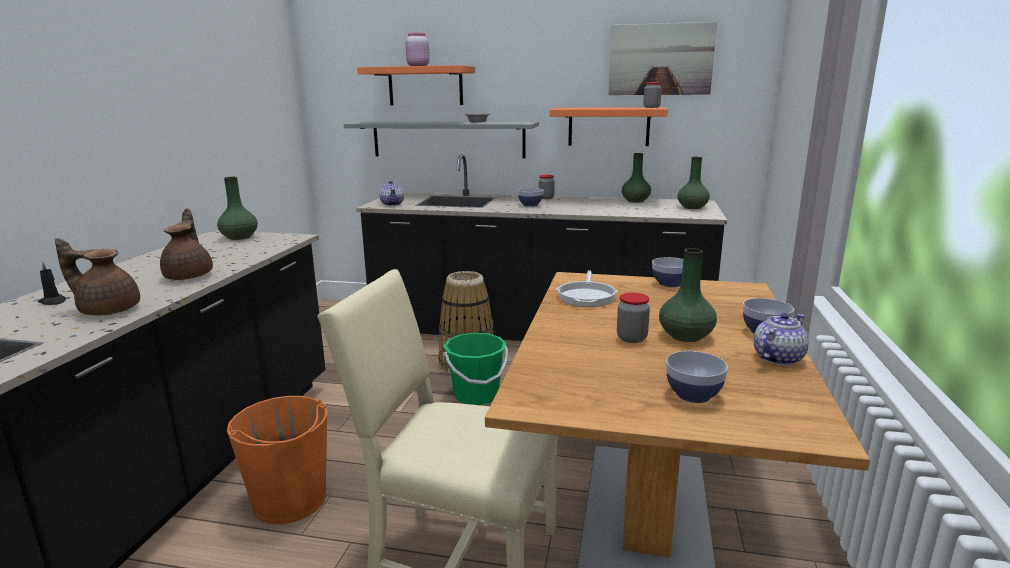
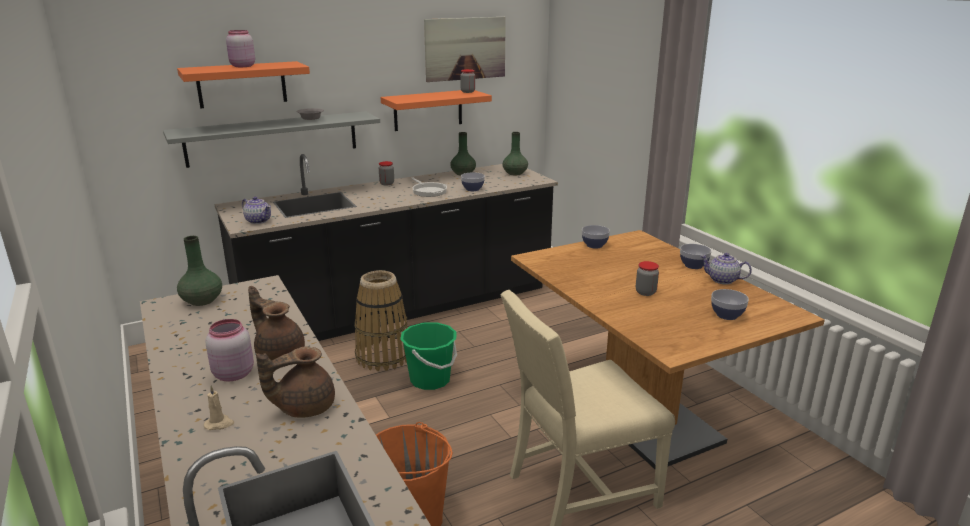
camera: 40 degrees left, 5 degrees up
(53, 302) = (219, 424): black candle -> beige candle
(138, 278) = (233, 374): none -> pink jar
(530, 205) = (391, 195): bowl -> bowl (472, 189)
(587, 296) = (568, 270): frying pan -> frying pan (428, 191)
(686, 336) = (666, 281): green vase -> none
(777, 358) = (723, 280): teapot -> teapot turned 75 degrees counterclockwise

